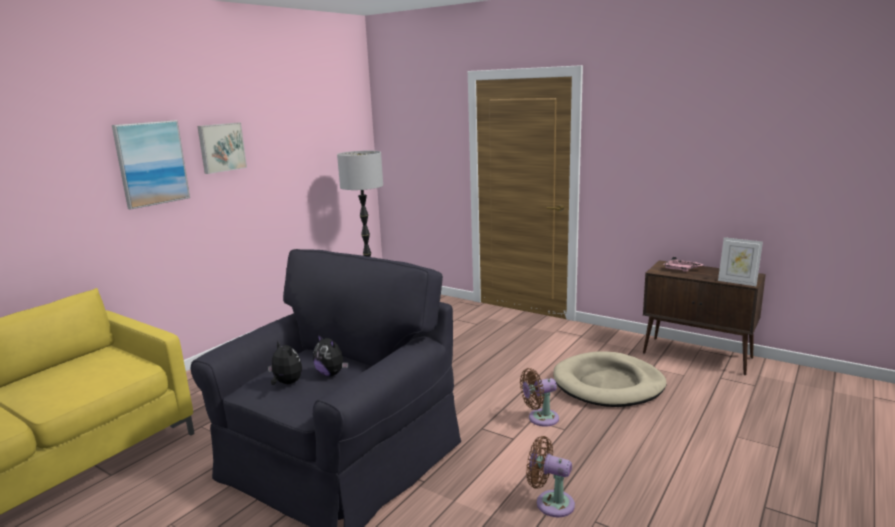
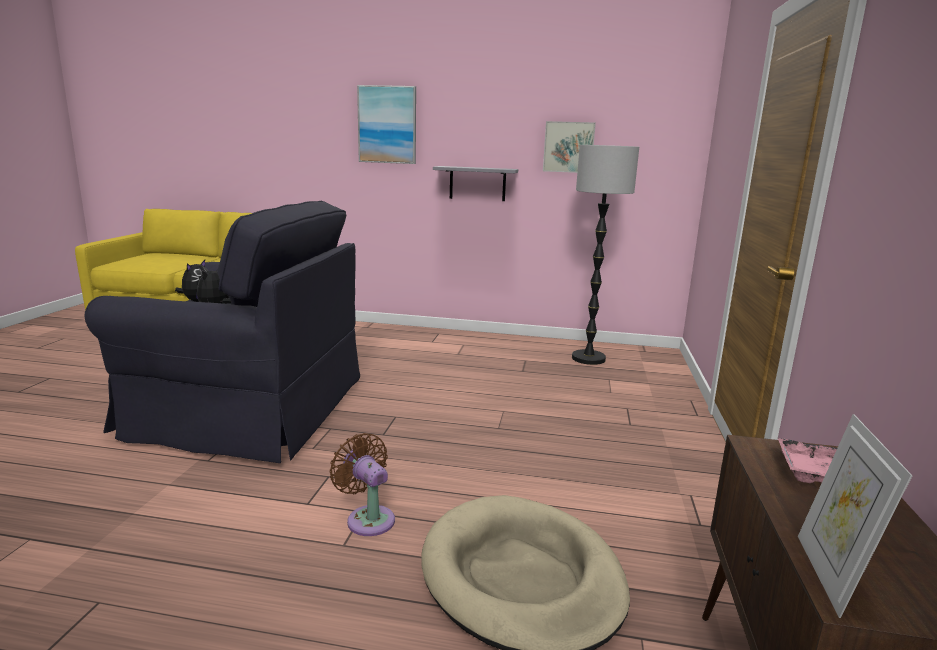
camera: 65 degrees right, 0 degrees up
(221, 147) = (461, 120): picture -> picture (568, 147)
(244, 202) = (477, 183): none -> grey shelf
(551, 502) = (151, 555): brown fan -> none

